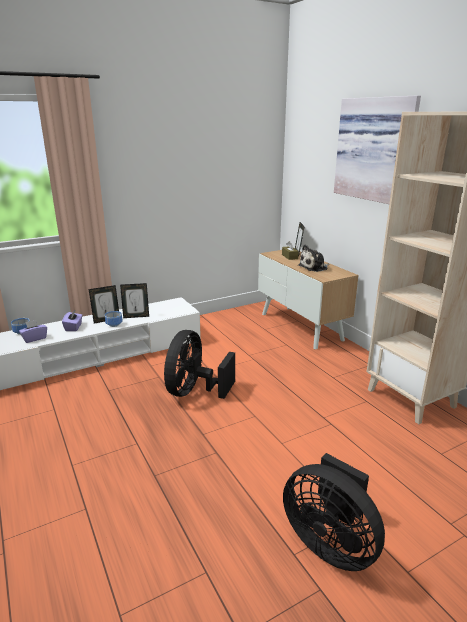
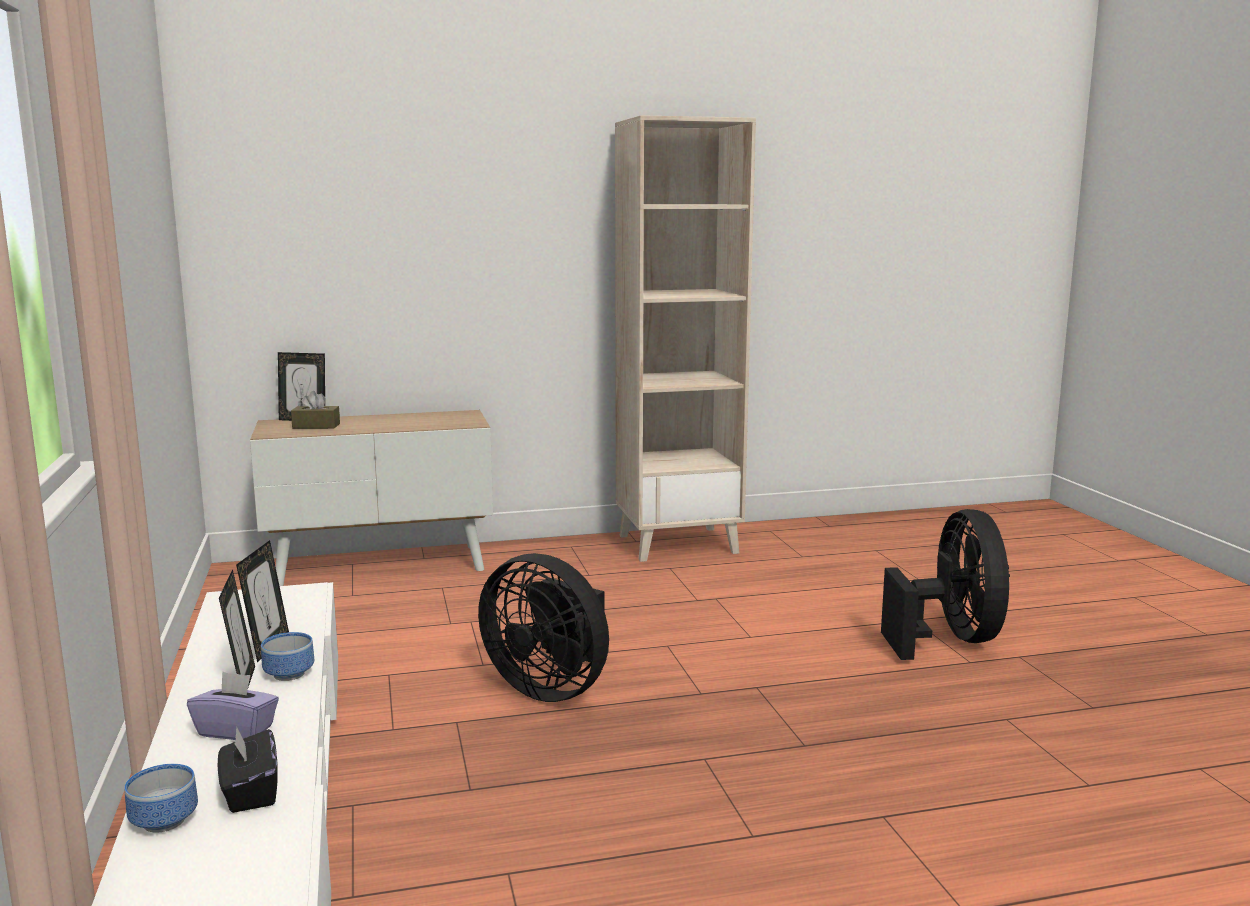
camera: 75 degrees left, 10 degrees down
(34, 338) = (250, 793): purple tissue box -> black tissue box
(314, 267) = (407, 422): plush toy -> none
(330, 543) = (950, 640): black fan -> black fan turned 60 degrees counterclockwise
(376, 150) = (474, 183): picture -> none

